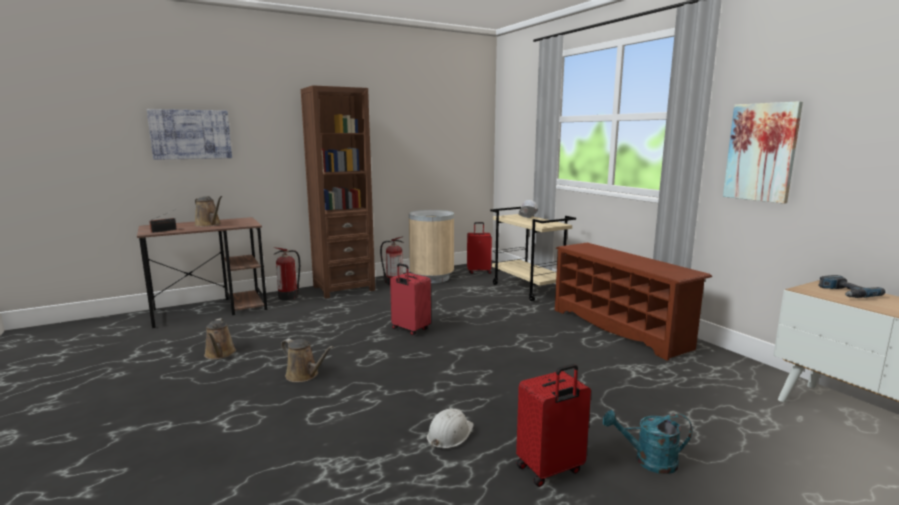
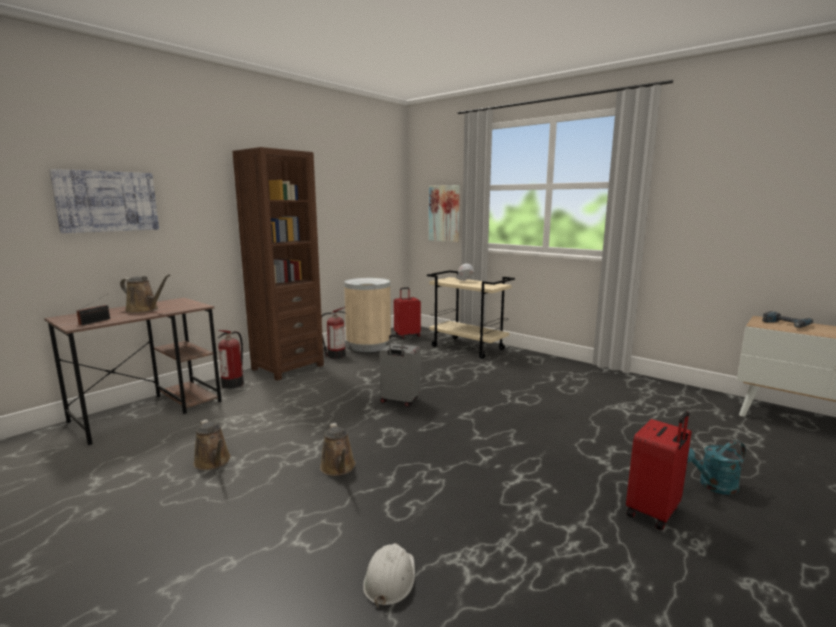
camera: 20 degrees left, 0 degrees up
(304, 375) = (338, 468): brown watering can -> brown watering can turned 60 degrees clockwise
(410, 329) = (399, 401): red suitcase -> grey suitcase
(449, 434) = (541, 499): white hard hat -> white hard hat (389, 579)
(620, 328) = (576, 373): brown shoe rack -> none
(761, 152) = (695, 215): picture -> picture (444, 213)

